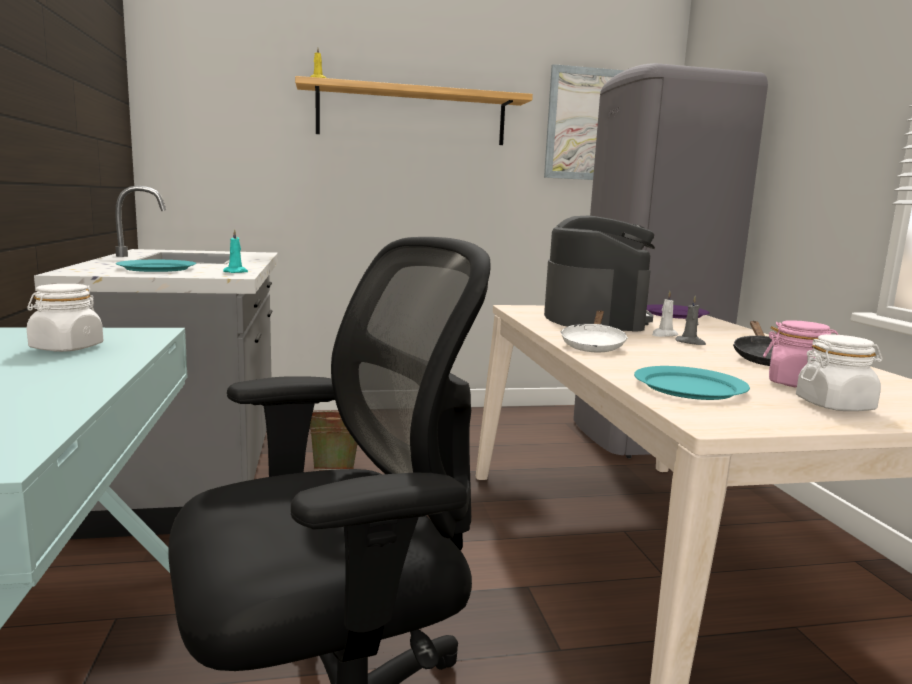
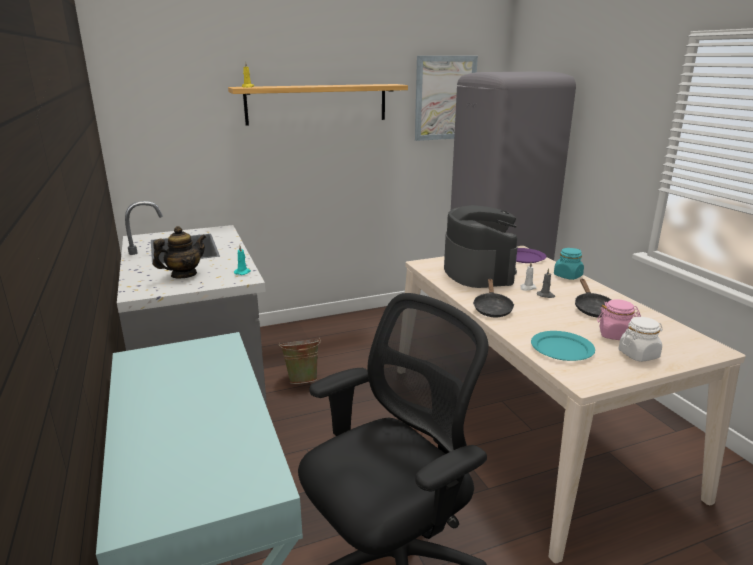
camera: 10 degrees left, 10 degrees up
(66, 348) = (192, 371): white jar -> none
(156, 268) = (183, 275): turquoise plate -> teapot
(593, 345) = (492, 309): white frying pan -> black frying pan
(737, 331) = (567, 276): none -> turquoise jar

